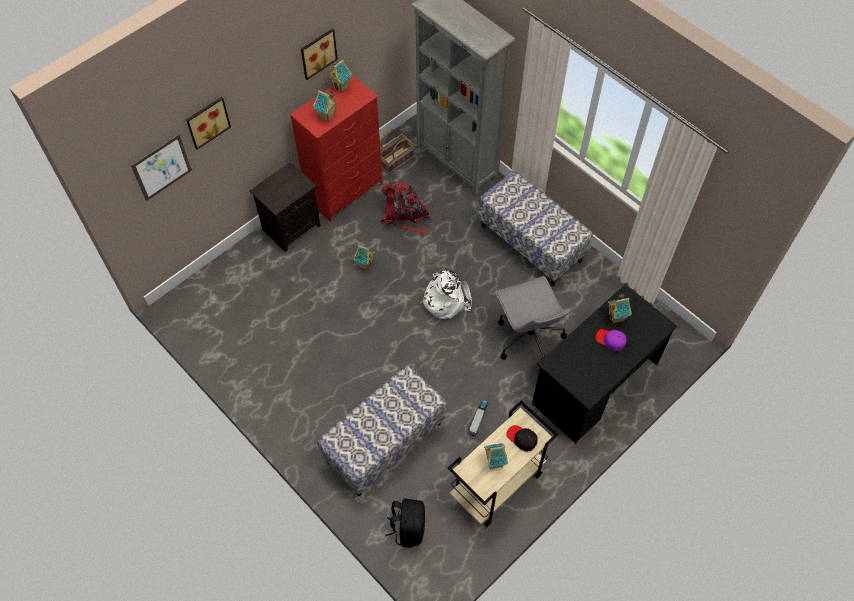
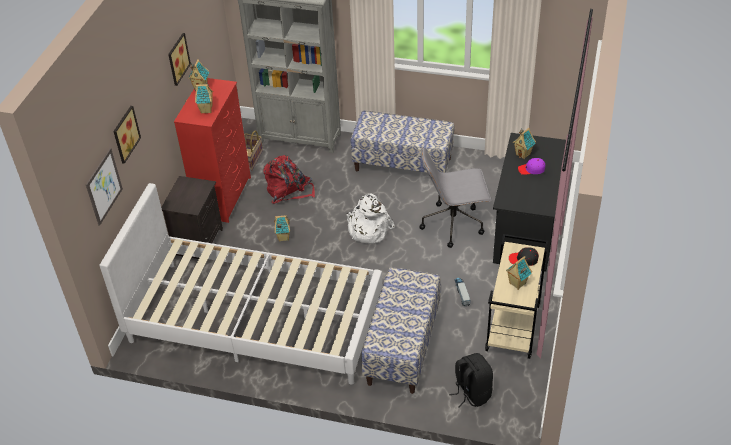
camera: 30 degrees left, 15 degrees down
(281, 338) = (255, 320): none -> white bed
(528, 338) = (454, 224): grey office chair -> grey office chair turned 135 degrees clockwise

